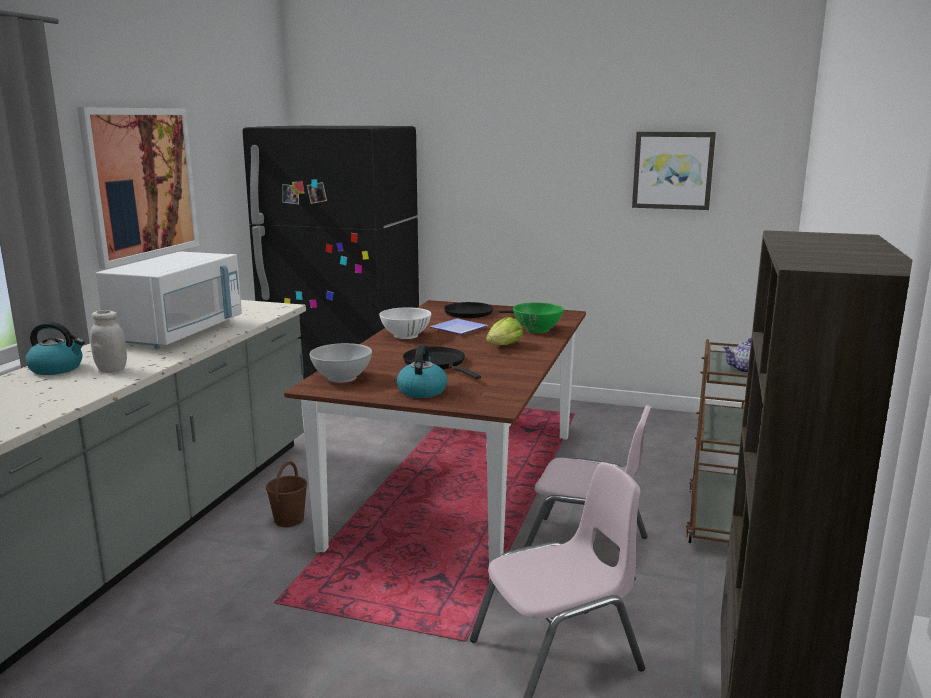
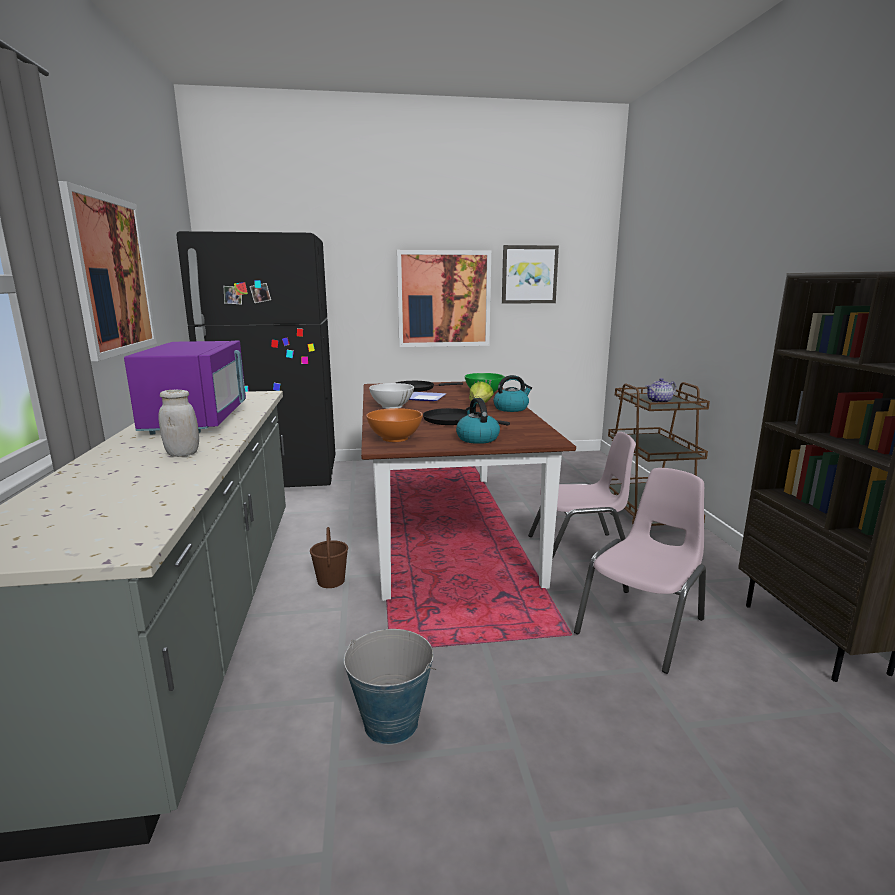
camera: 25 degrees left, 0 degrees up
(57, 368) = (114, 460): kettle -> kettle (511, 408)
(179, 333) = (198, 420): white microwave -> purple microwave
(211, 669) = (390, 723): none -> bucket
(341, 378) = (395, 438): white bowl -> orange bowl
(556, 199) = (444, 299): none -> picture

